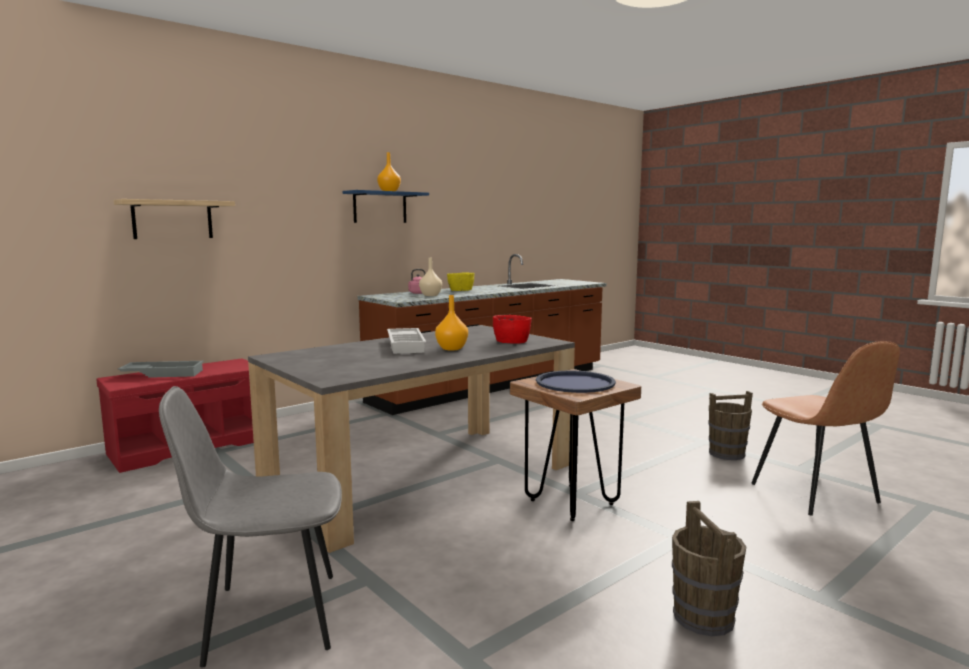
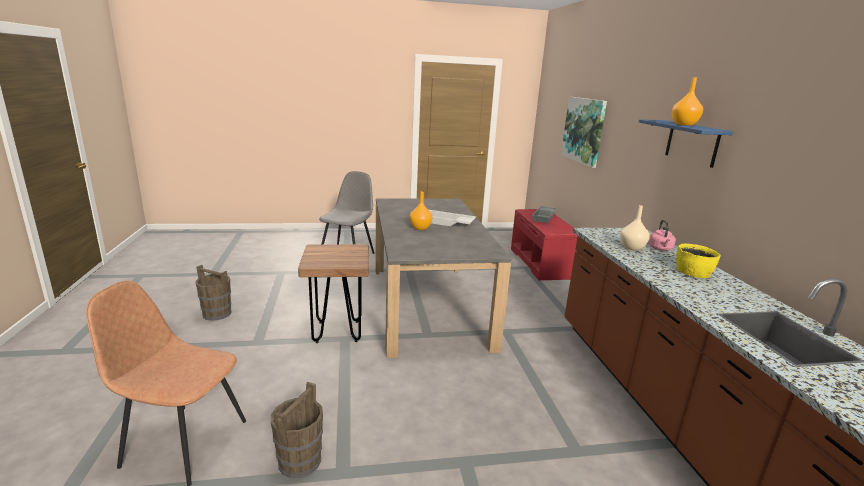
camera: 120 degrees right, 10 degrees up
(172, 219) = (584, 130): shelf -> picture
(511, 341) = (420, 245): red bowl -> none
(575, 383) = (335, 255): blue tray -> none

